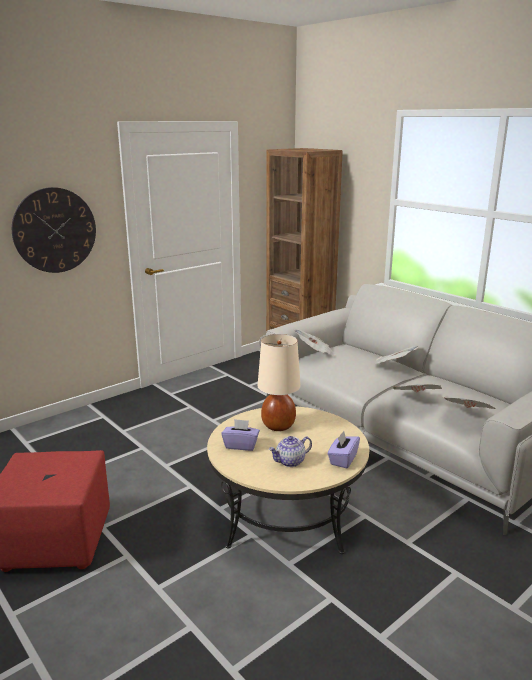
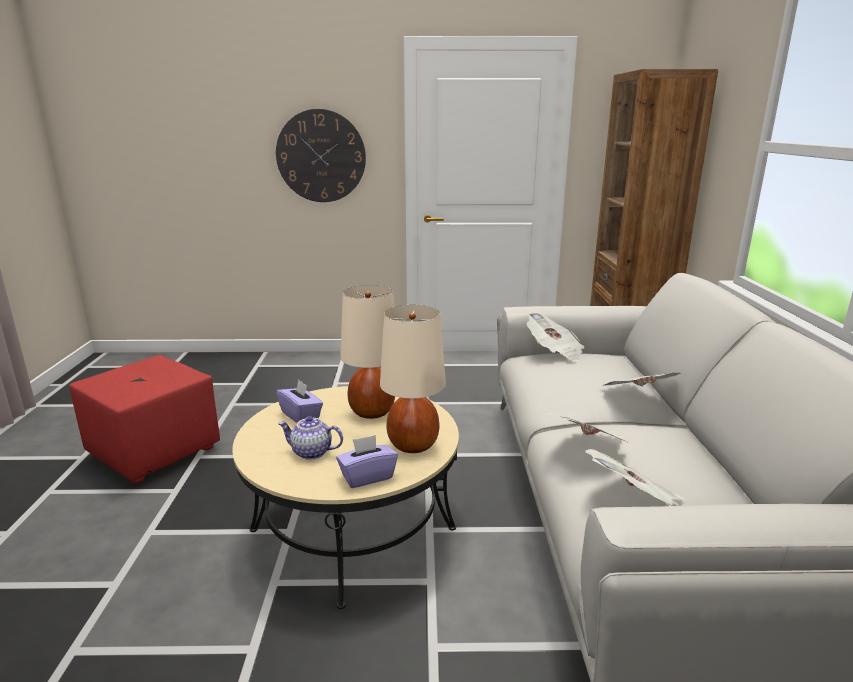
camera: 40 degrees right, 0 degrees up
(334, 434) = (412, 445): none -> beige table lamp

